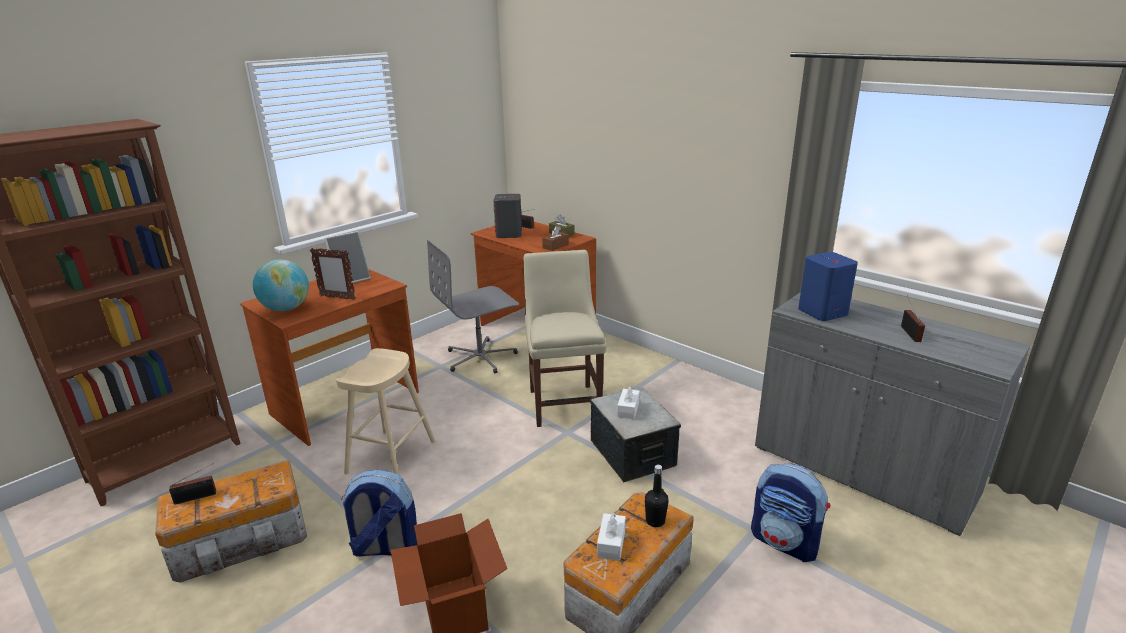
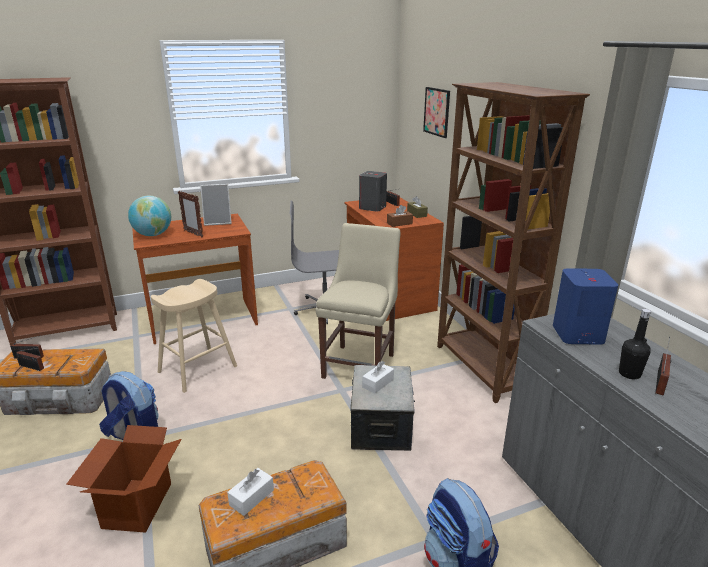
camera: 25 degrees right, 0 degrees up
(215, 506) = (32, 367): none -> radio
(569, 122) = (437, 112): none -> picture
(655, 521) = (306, 492): black bottle -> black bottle (629, 374)
(678, 376) = (481, 369): none -> brown bookcase

